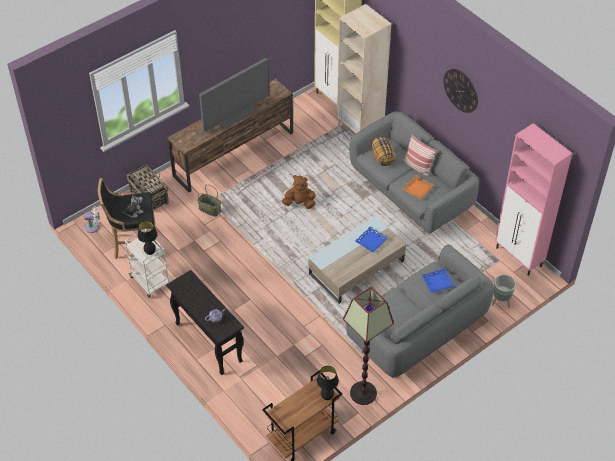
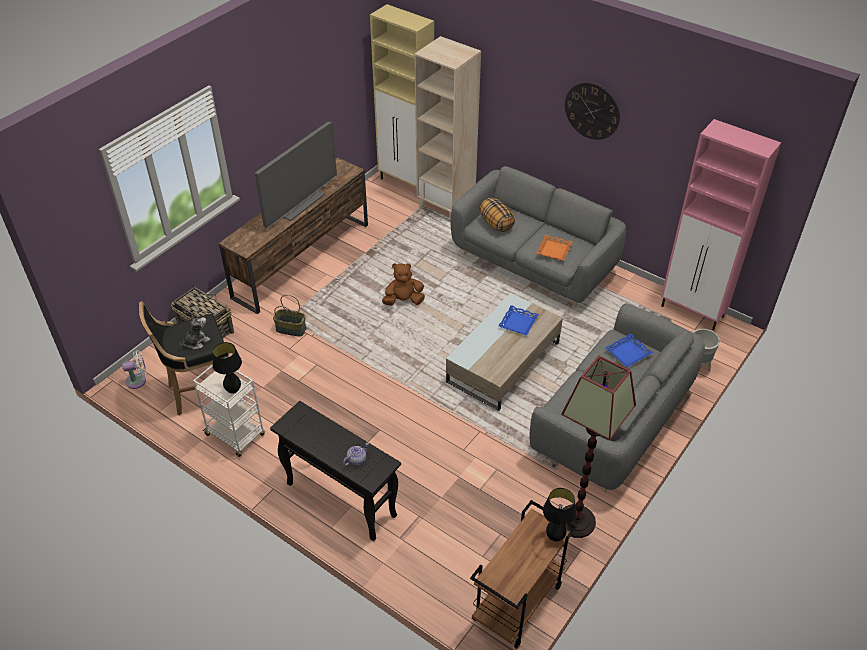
camera: 15 degrees left, 5 degrees down
(417, 167) = (542, 227): pillow -> none

